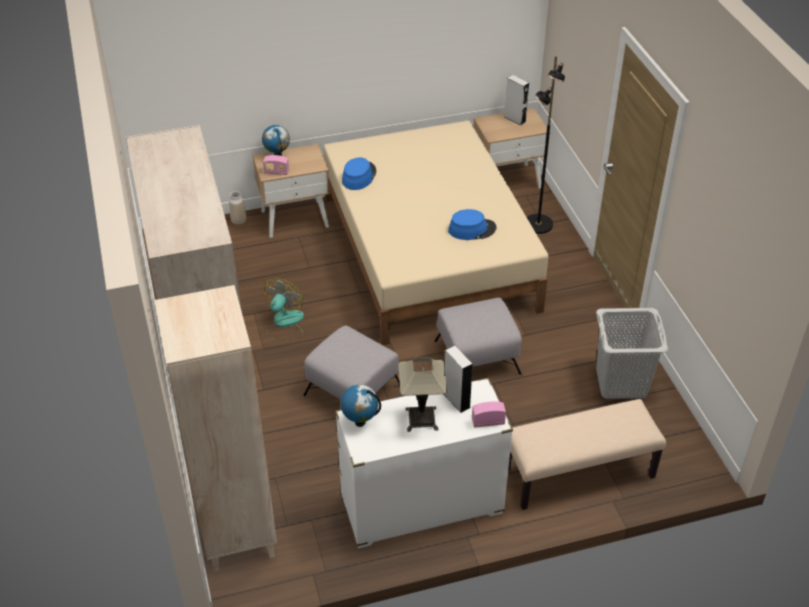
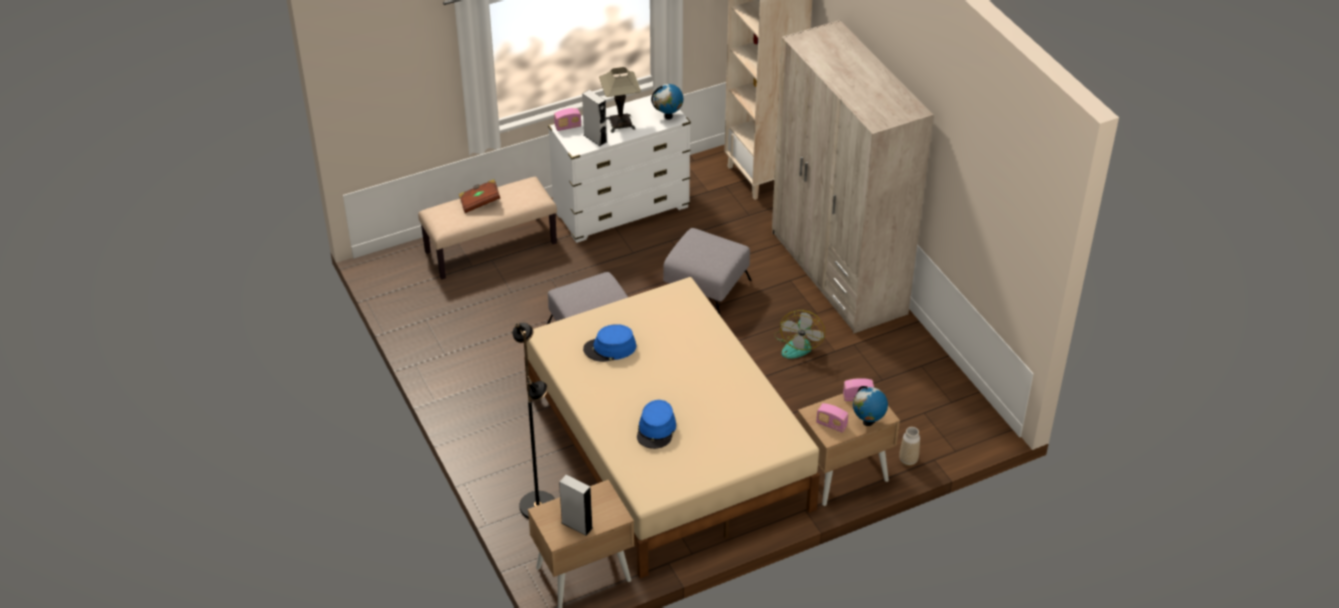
camera: 170 degrees right, 0 degrees up
(306, 157) = (831, 425): none -> radio
(359, 176) = (757, 402): blue hat -> blue hat (656, 430)
(594, 433) = (480, 202): none -> brown book
(621, 383) = (447, 327): grey laundry basket -> none

